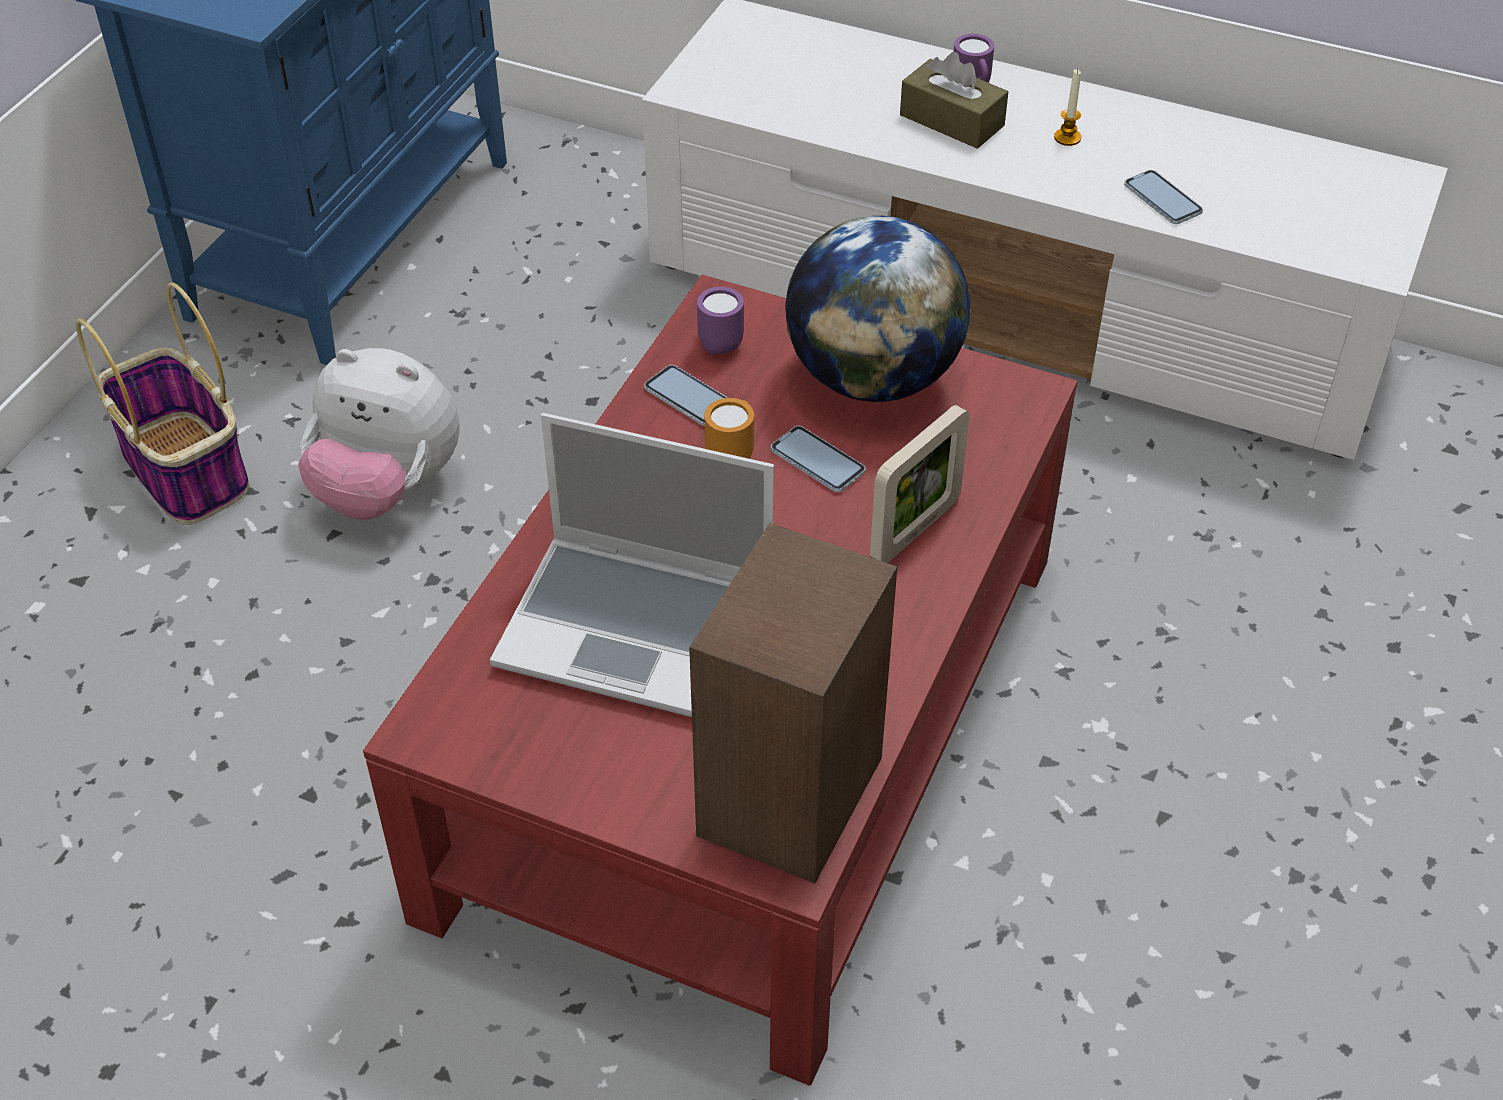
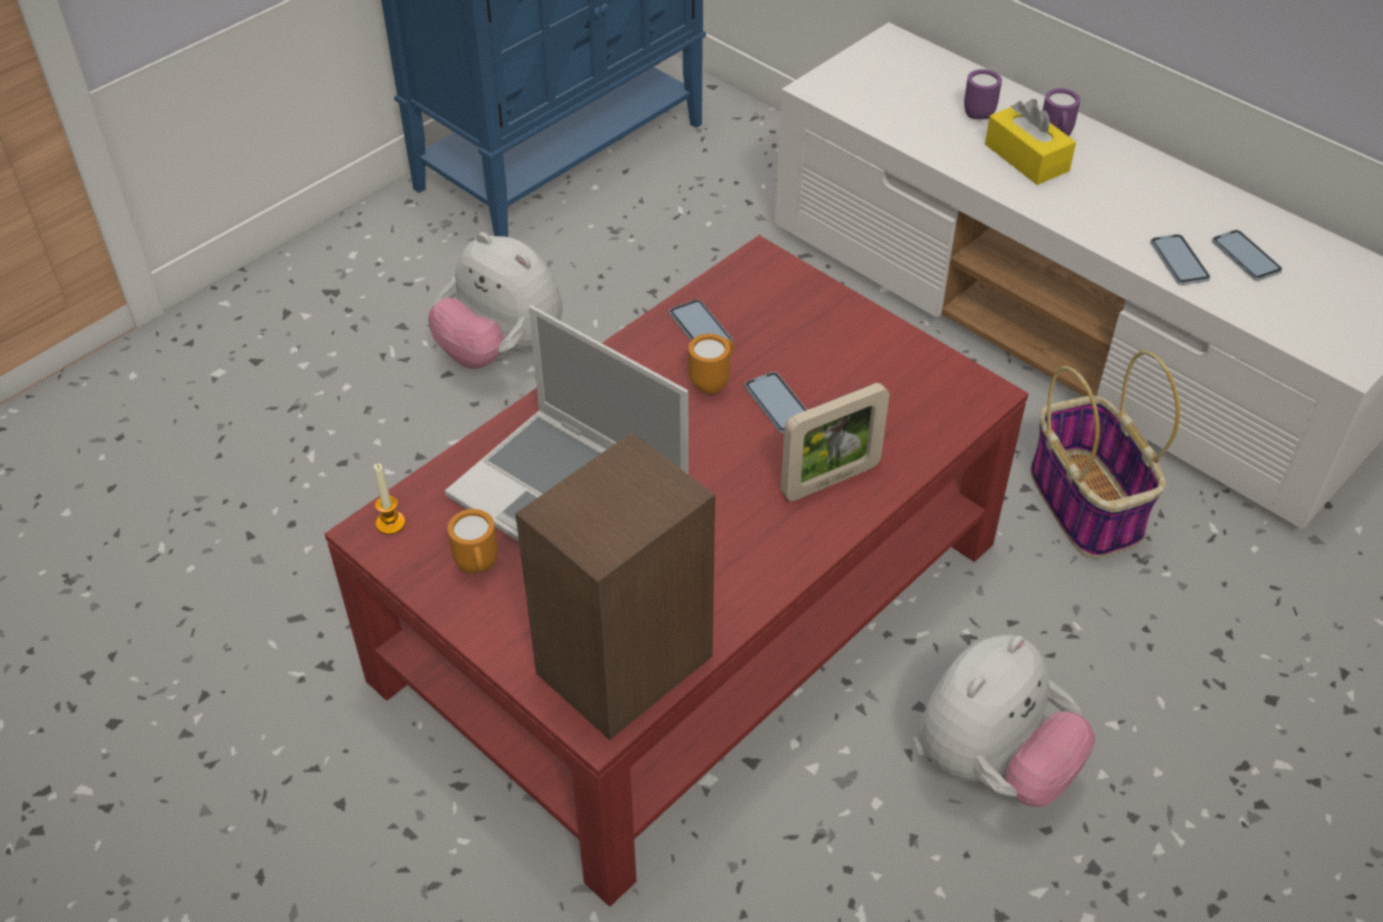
camera: 20 degrees right, 0 degrees up
(187, 470) = (366, 300): basket -> basket (1087, 505)
(569, 738) = (478, 568): none -> orange mug
(718, 342) = (745, 291): purple mug -> purple mug (977, 112)
(873, 377) = (857, 349): globe -> none
(952, 120) = (1026, 158): brown tissue box -> yellow tissue box
(1067, 137) = (1119, 192): candle -> candle (390, 523)
(1148, 799) = (992, 764): none -> plush toy
(1227, 178) = (1246, 257): none -> phone

